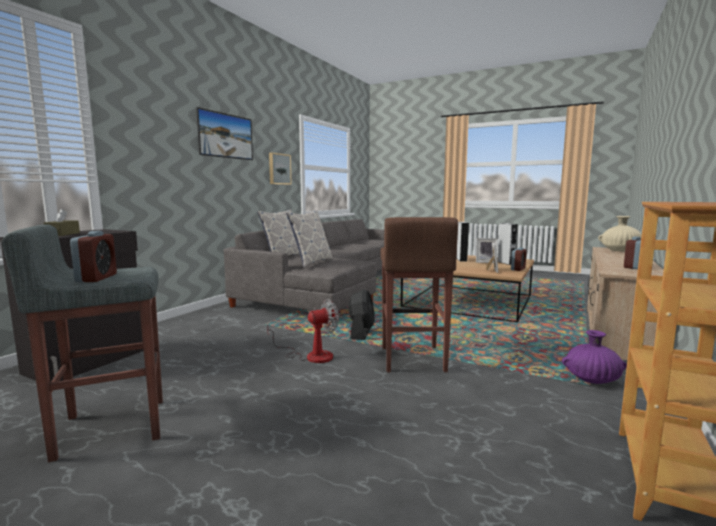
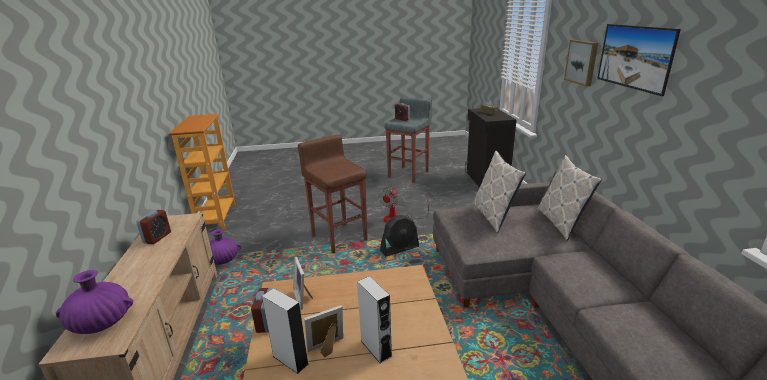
camera: 145 degrees right, 15 degrees up
(279, 169) = (720, 124): picture -> picture (582, 62)
(361, 333) = (399, 249): black fan -> black fan turned 90 degrees counterclockwise
(620, 251) = (102, 323): beige vase -> purple vase

